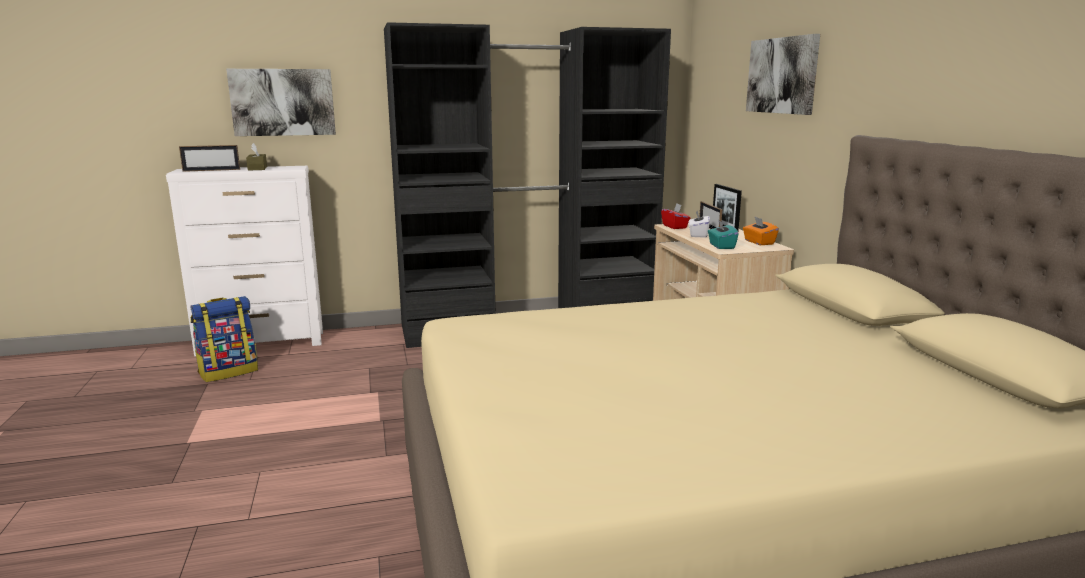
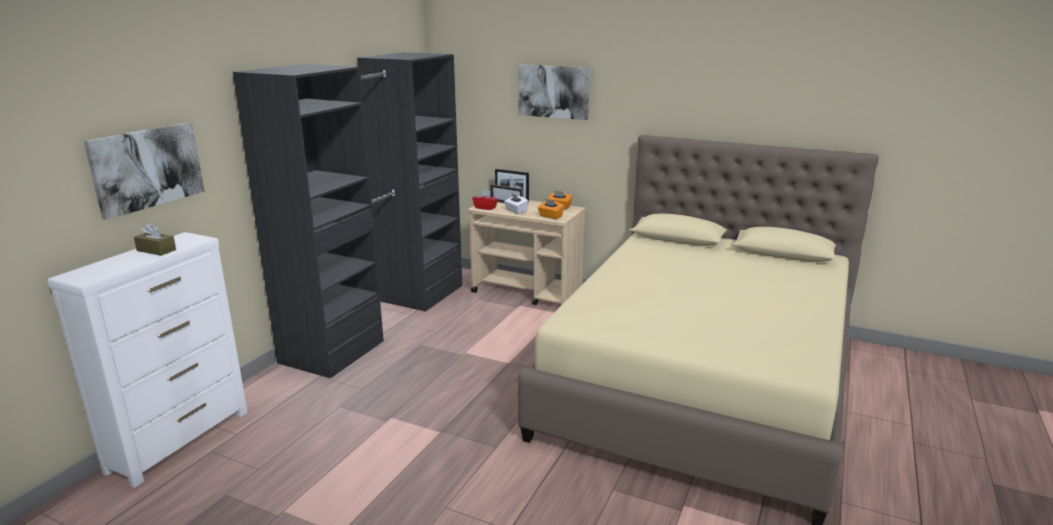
camera: 50 degrees left, 5 degrees up
(211, 170) = (115, 267): picture frame -> none
(229, 371) = (218, 476): backpack -> none
(721, 246) = (550, 216): turquoise tissue box -> orange tissue box

